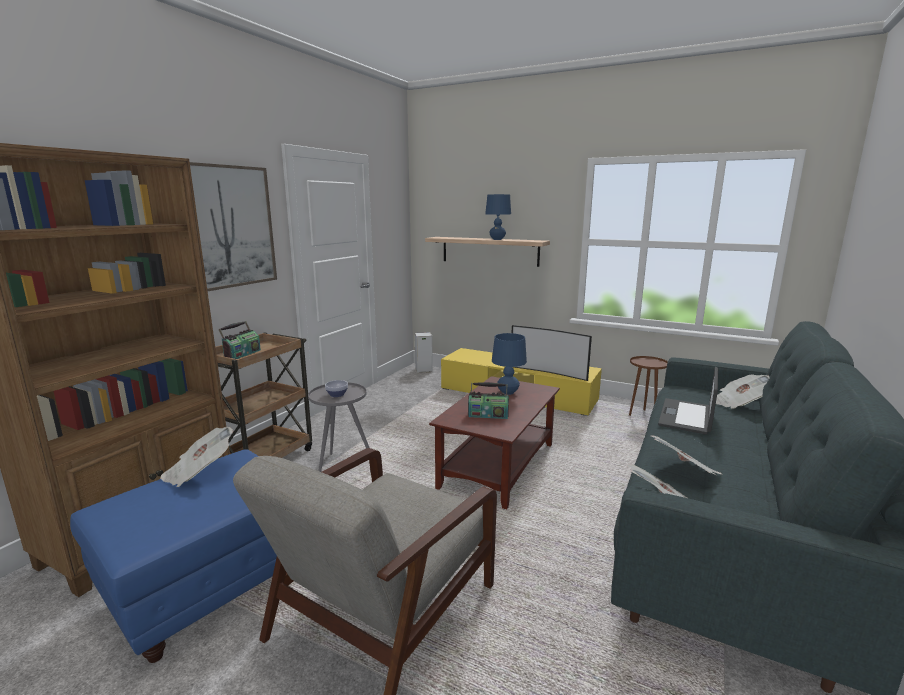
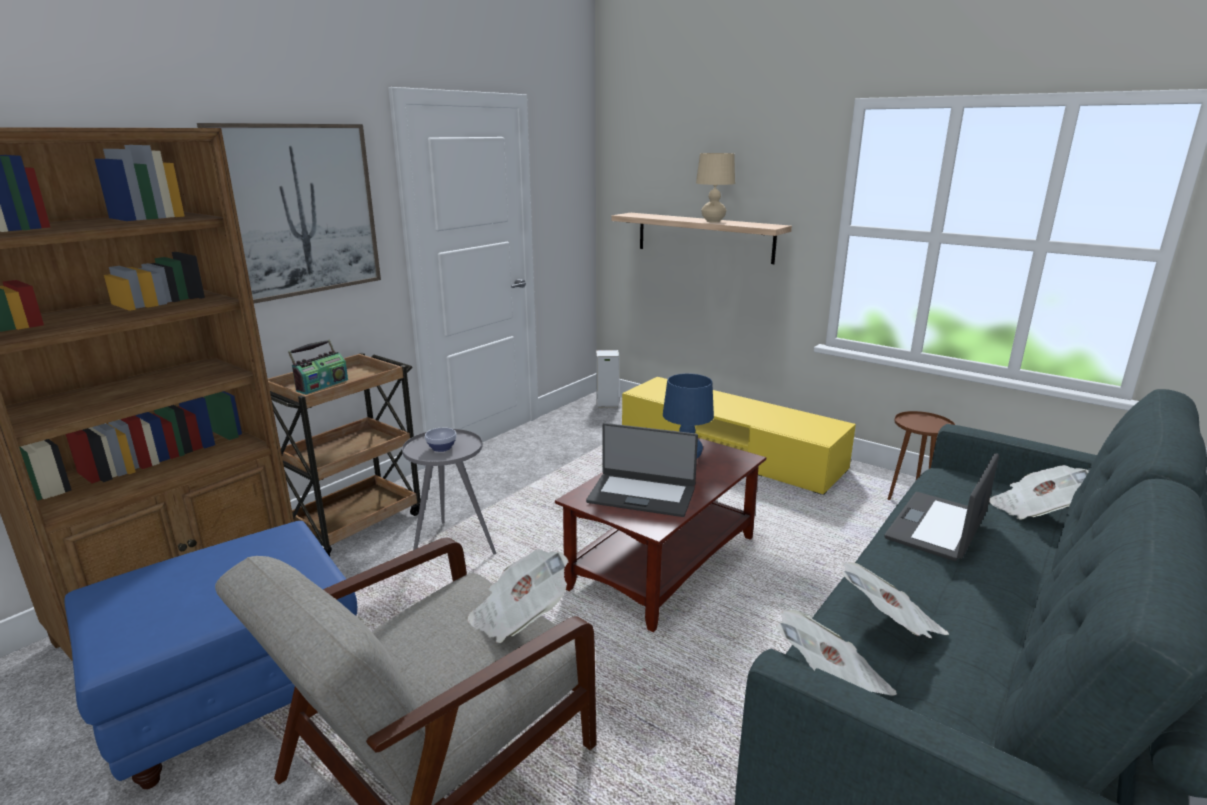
camera: 10 degrees right, 5 degrees up
(199, 472) = (228, 551): newspaper -> newspaper (519, 616)
(488, 415) = (642, 494): radio -> laptop
(497, 239) = (713, 221): blue table lamp -> beige table lamp
(548, 372) = (771, 425): television -> none

